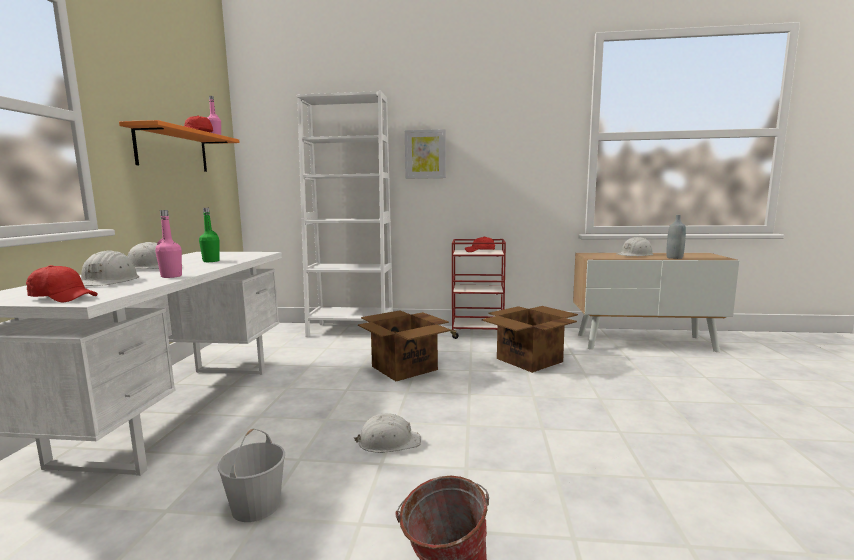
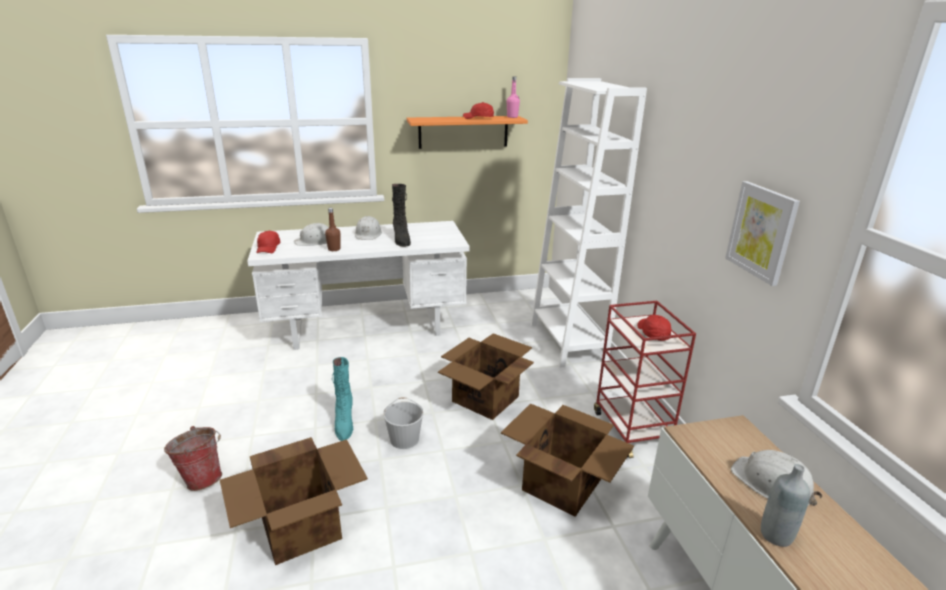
camera: 70 degrees right, 15 degrees up
(171, 276) = (334, 249): pink bottle -> brown bottle
(211, 261) = (401, 240): green bottle -> black boot
(256, 506) = (267, 395): white bucket -> white bucket (404, 439)
(388, 442) = (344, 424): white hard hat -> turquoise boot
(425, 154) = (664, 175): picture -> picture (762, 232)
(568, 480) = (302, 527): none -> cardboard box

